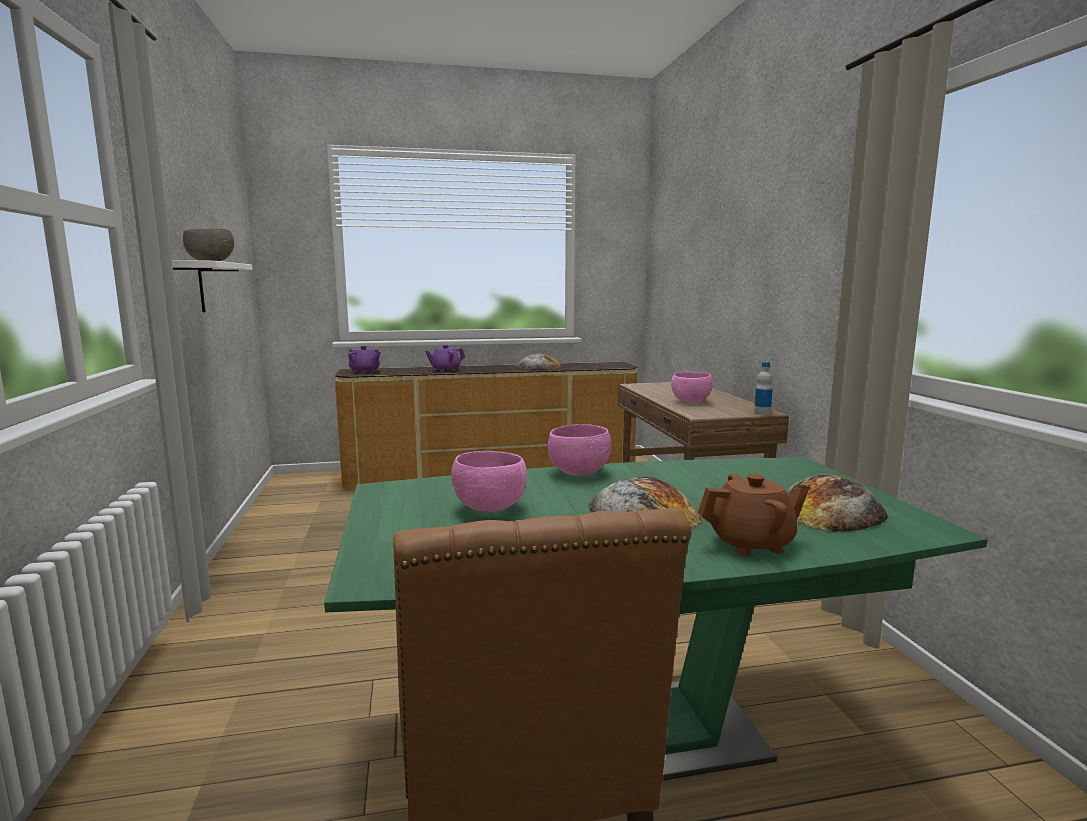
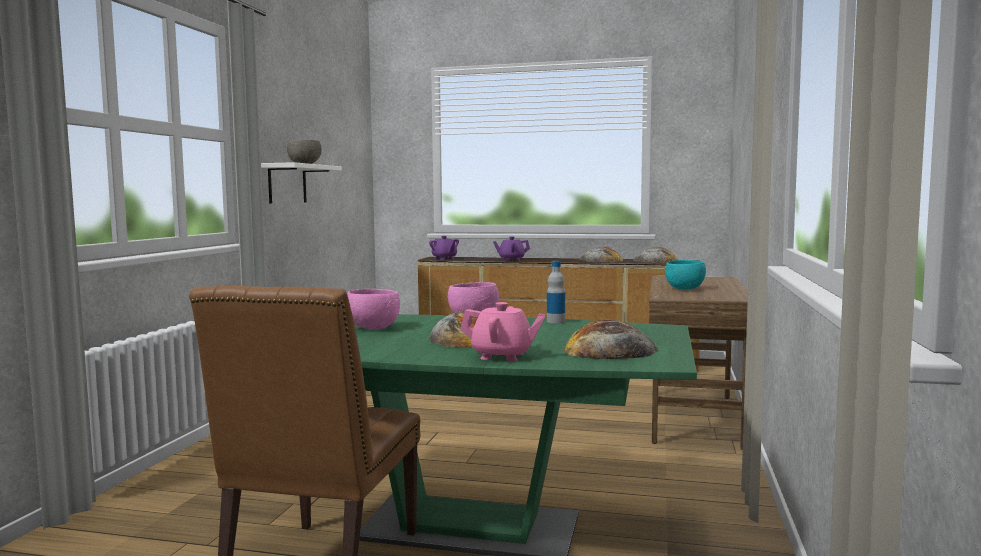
camera: 25 degrees right, 5 degrees down
(590, 365) = (655, 260): none -> bread
(690, 402) = (684, 289): pink bowl -> turquoise bowl
(752, 544) = (502, 356): brown teapot -> pink teapot
(762, 413) = (733, 299): bottle -> bottle (556, 321)

